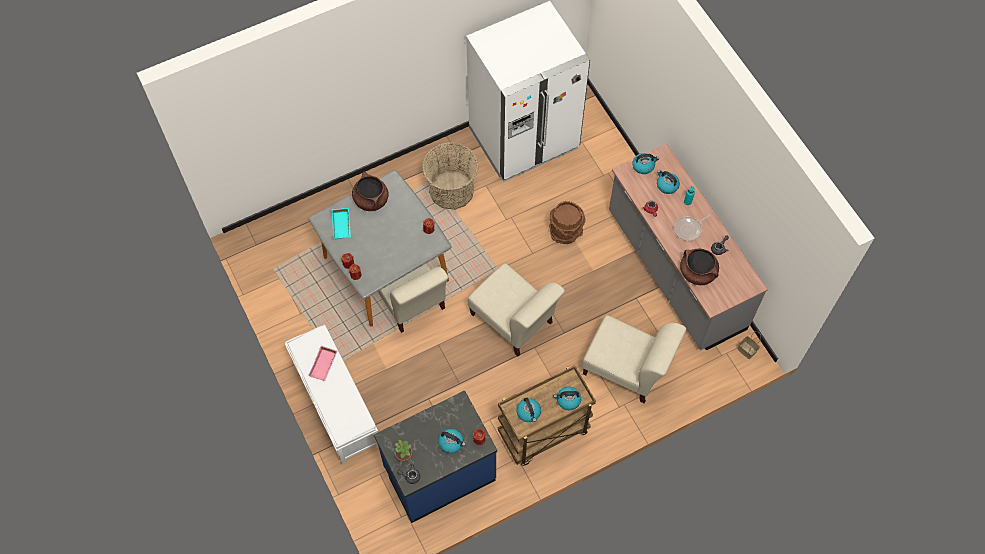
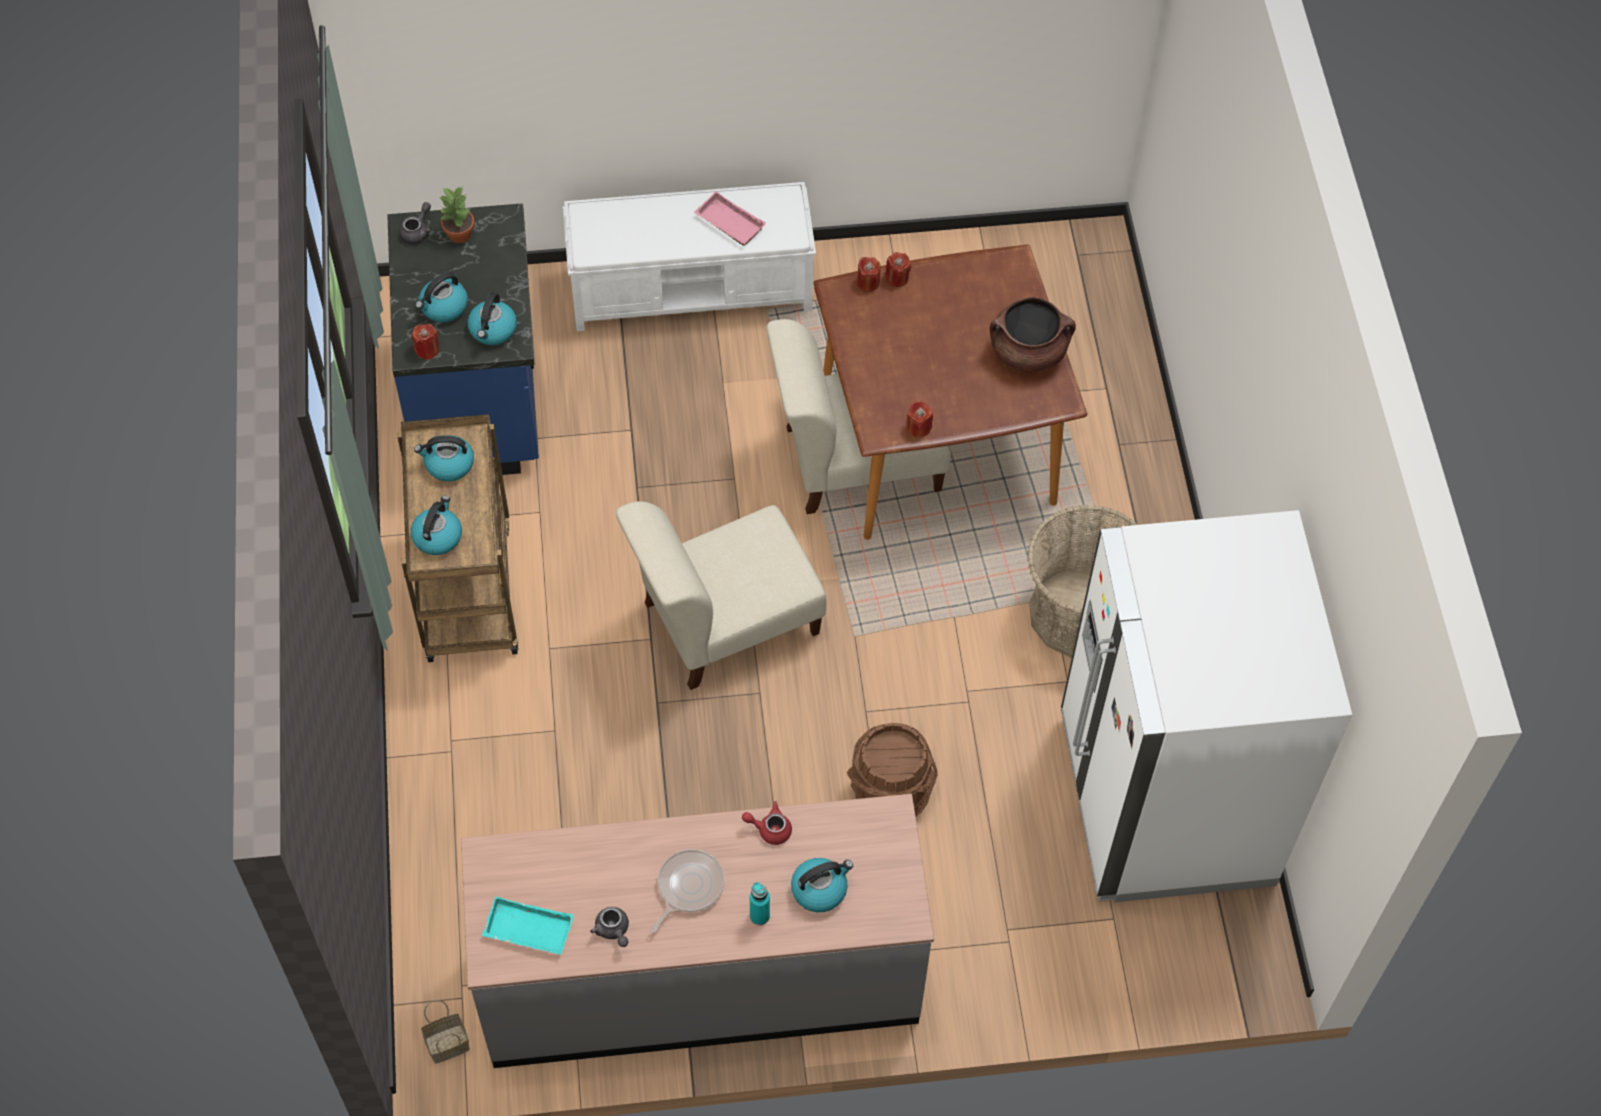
camera: 110 degrees right, 5 degrees down
(342, 225) = (987, 291): turquoise tray -> turquoise tray (527, 931)
(385, 268) = (939, 443): grey dining table -> brown dining table
(627, 369) = (522, 787): beige chair -> none
(643, 166) = (891, 861): kettle -> kettle (493, 330)
(689, 229) = (688, 887): frying pan -> frying pan turned 45 degrees clockwise
(697, 272) = (575, 859): brown cooking pot -> none

